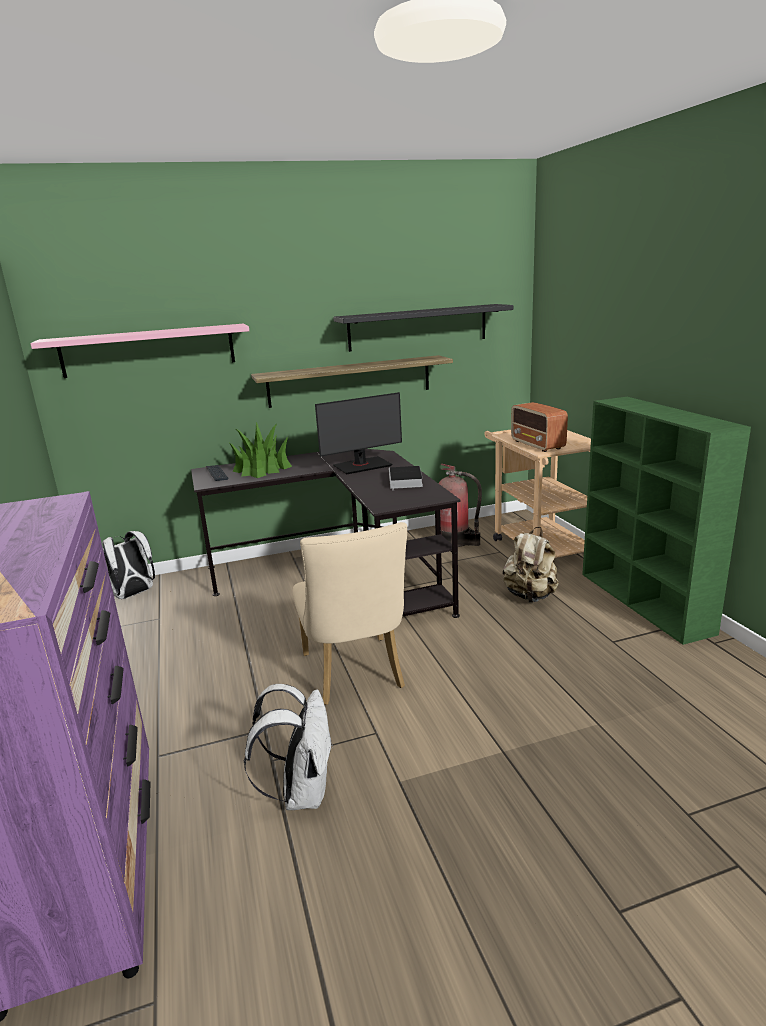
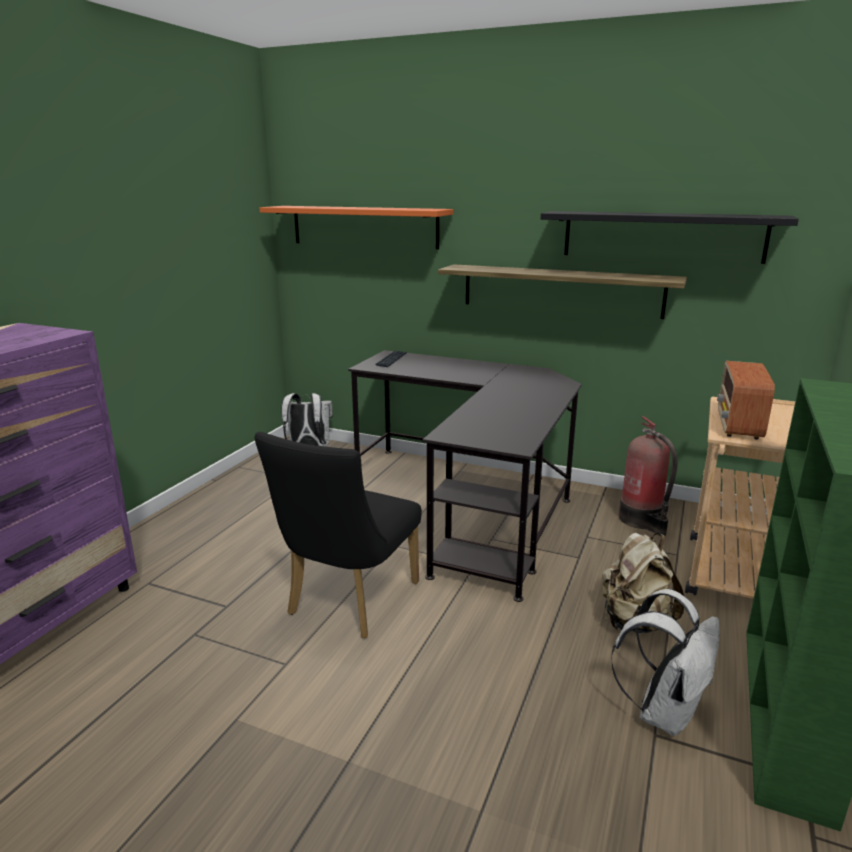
camera: 40 degrees right, 0 degrees up
(149, 350) = (364, 226): pink shelf -> orange shelf
(261, 469) = (430, 366): potted plant -> none
(302, 791) = (173, 673): white backpack -> white backpack (664, 711)
(355, 675) = (347, 603): beige chair -> black chair
(362, 466) = (517, 389): monitor -> none
(405, 481) = (521, 418): book -> none

